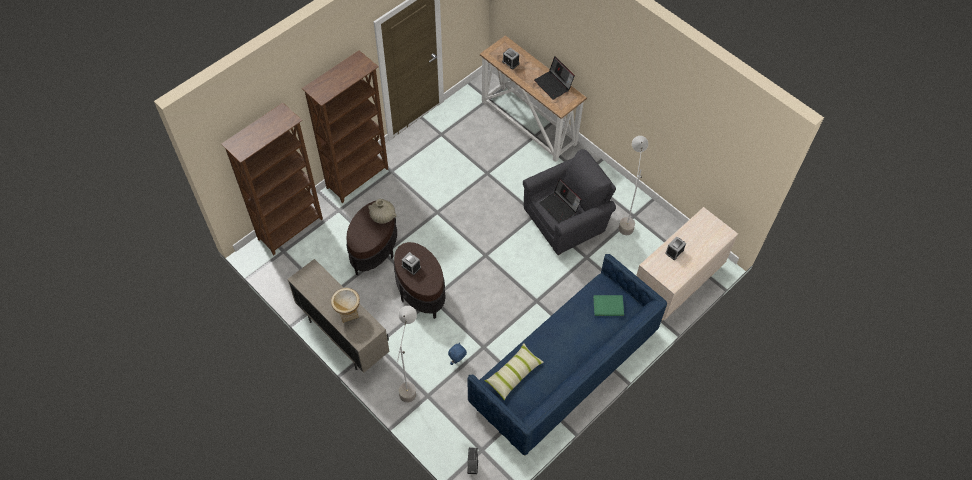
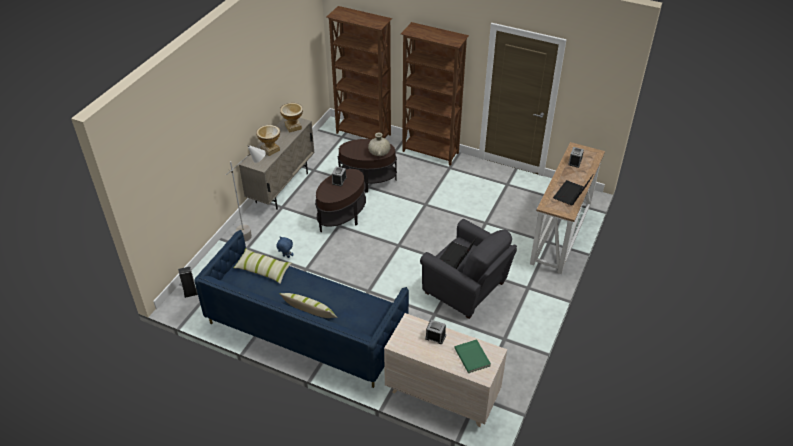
camera: 70 degrees right, 15 degrees down
(317, 279) = (293, 127): none -> vase
(589, 347) = (309, 312): none -> pillow
(608, 305) = (361, 316): green book -> green book (473, 357)
(625, 218) = (498, 332): grey floor lamp -> none

